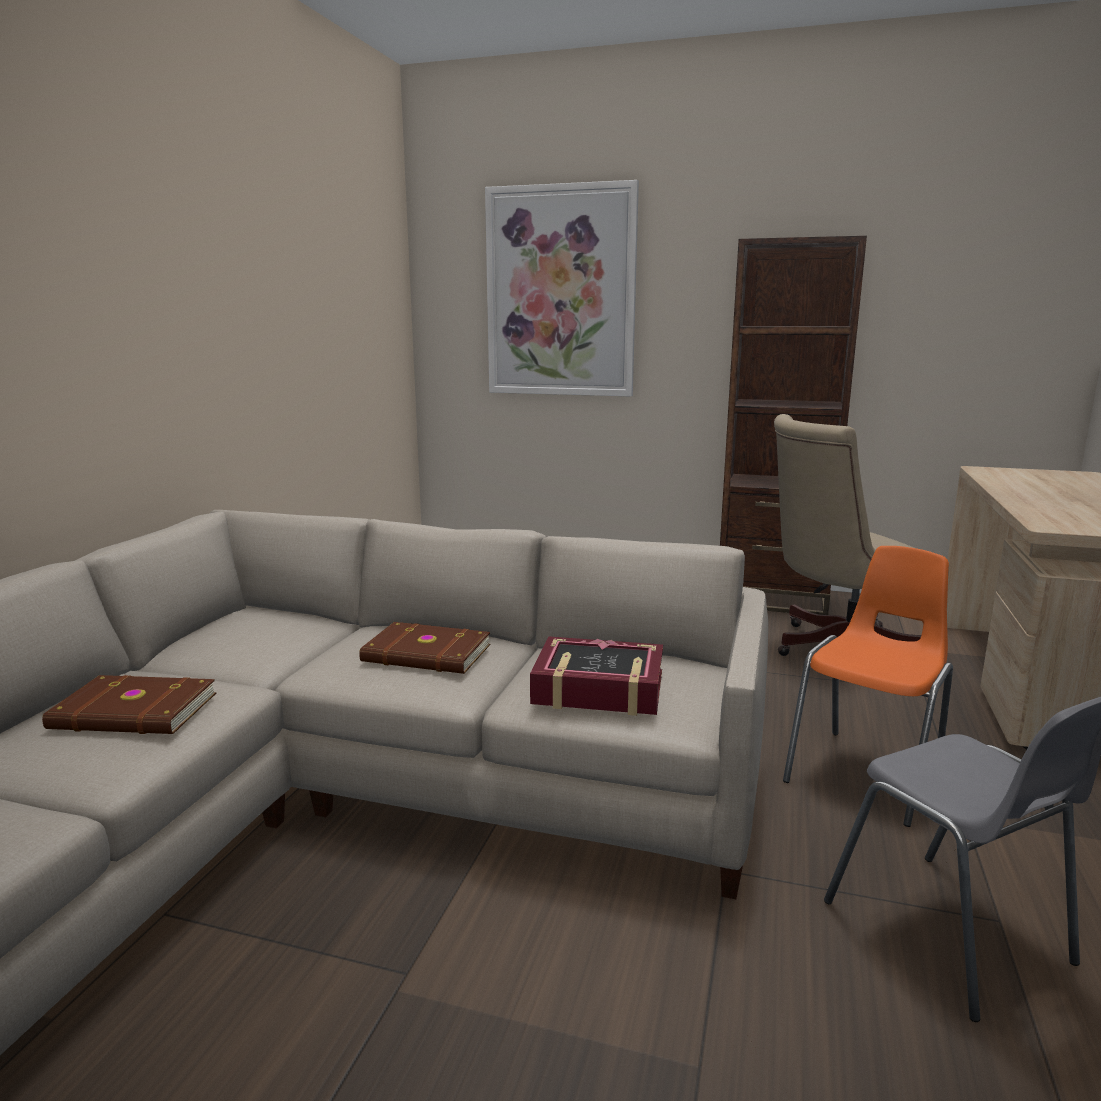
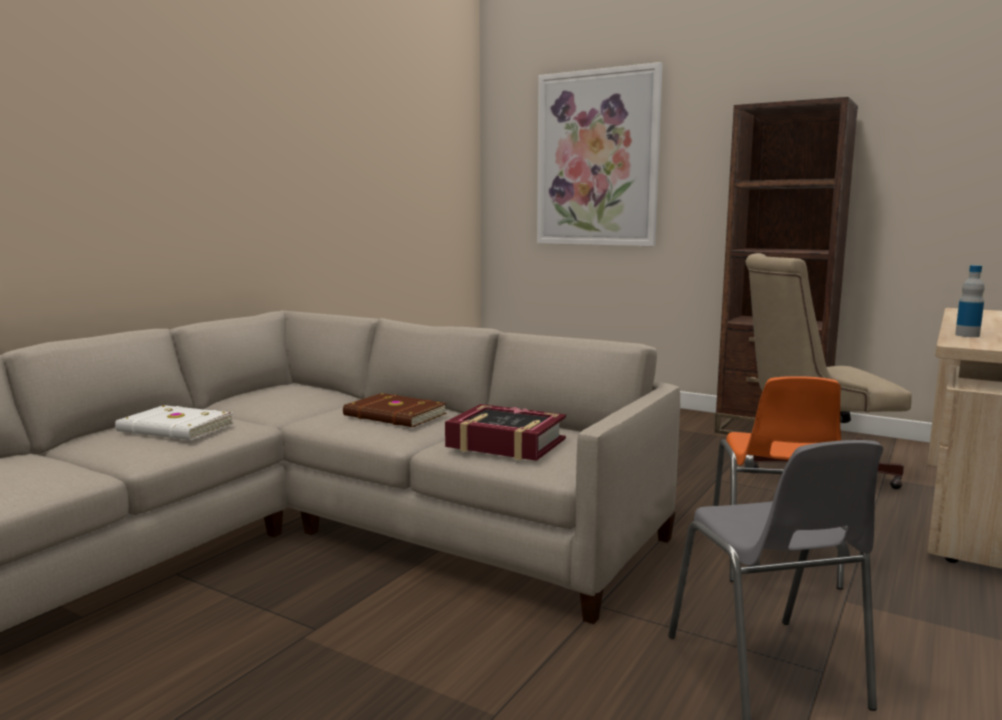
camera: 15 degrees right, 5 degrees down
(134, 713) = (175, 428): brown book -> white book
(867, 773) = (773, 560): orange chair -> orange chair turned 135 degrees clockwise
(1036, 511) = (967, 335): none -> bottle

